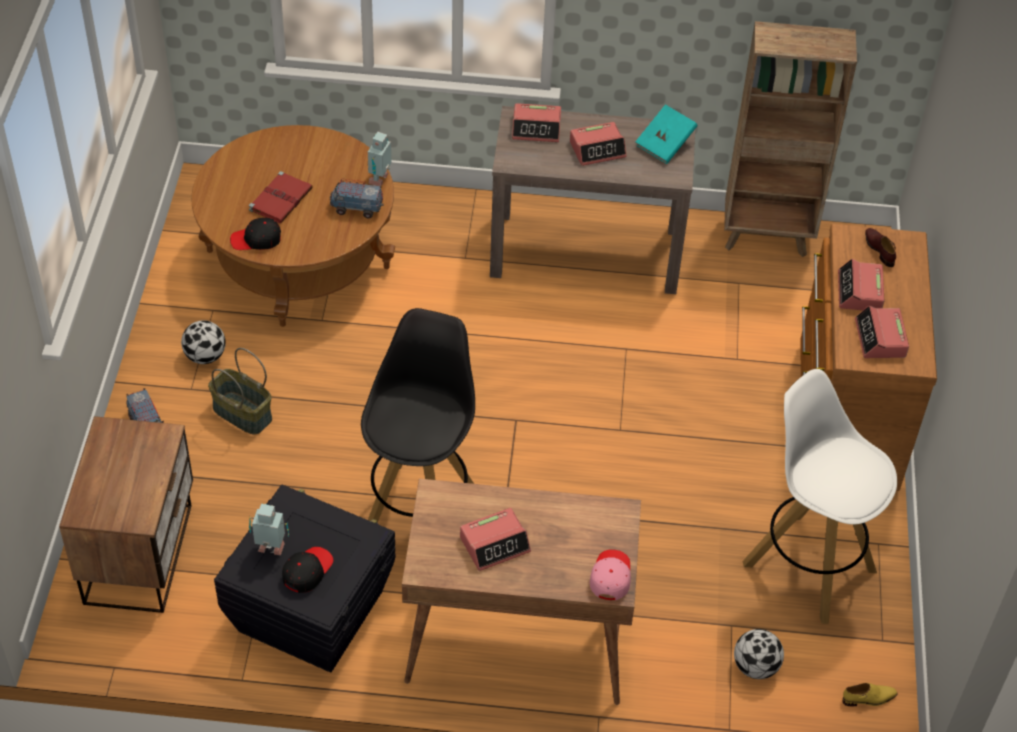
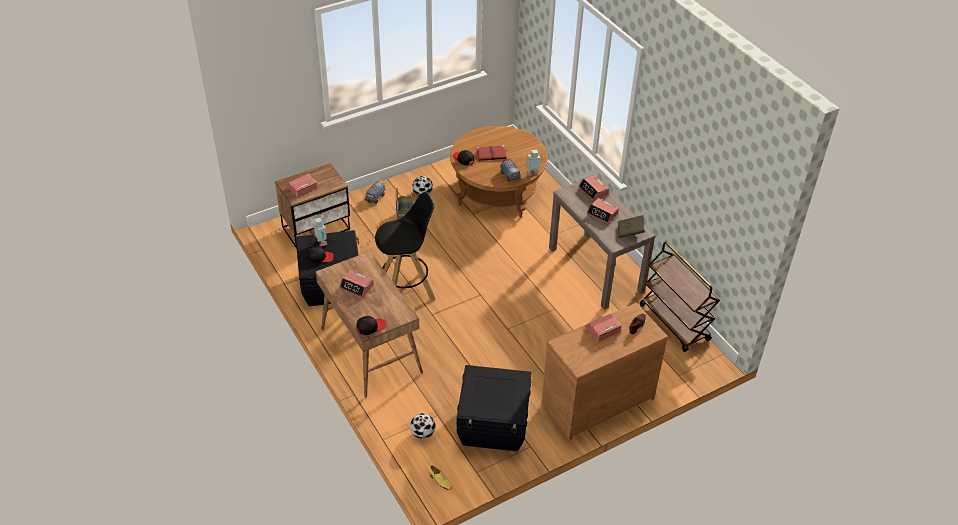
camera: 55 degrees right, 5 degrees down
(610, 577) = (370, 327): pink cap -> black cap
(665, 144) = (630, 232): turquoise book -> brown book
(768, 236) = (675, 323): brown bookcase -> brown cart
(808, 566) = (493, 426): white stool -> black storage box
(880, 339) = (580, 348): alarm clock -> alarm clock (302, 187)

